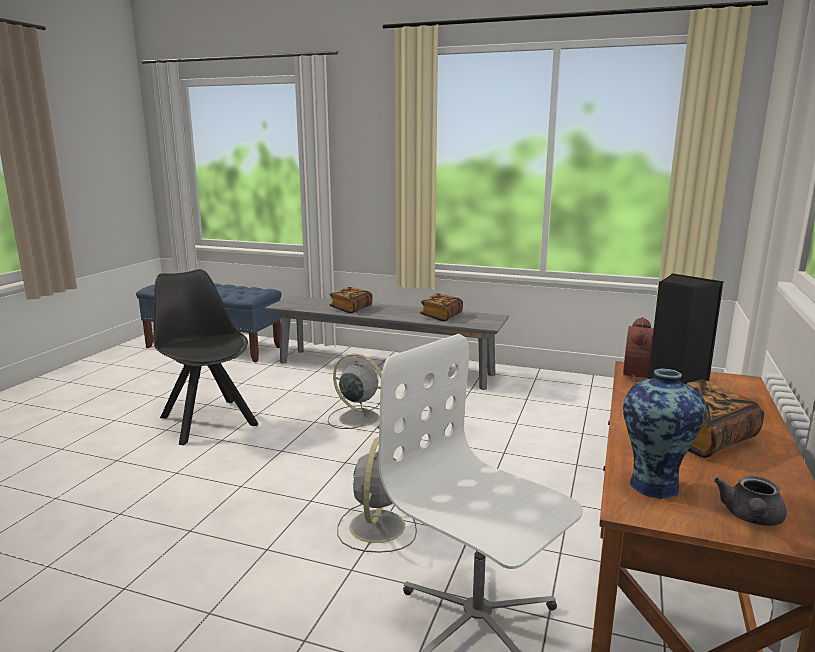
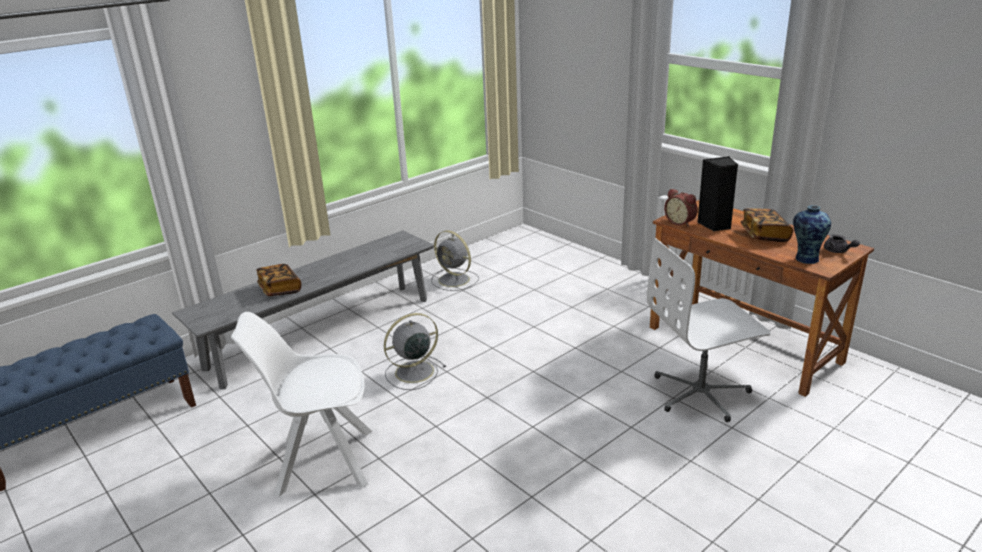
camera: 60 degrees left, 10 degrees up
(208, 420) = (322, 461): black chair -> white chair
(376, 528) = (590, 405): grey fan -> grey fan (455, 280)
(441, 316) = (367, 255): book -> none

